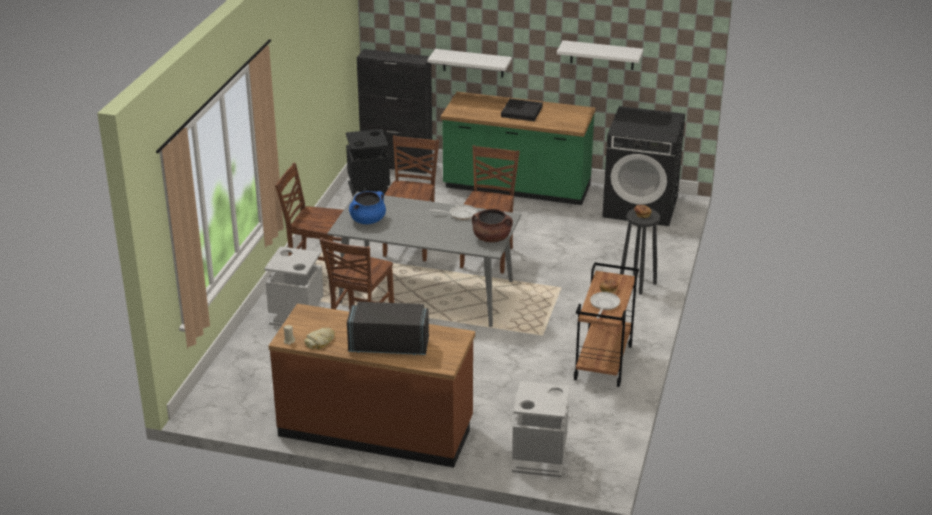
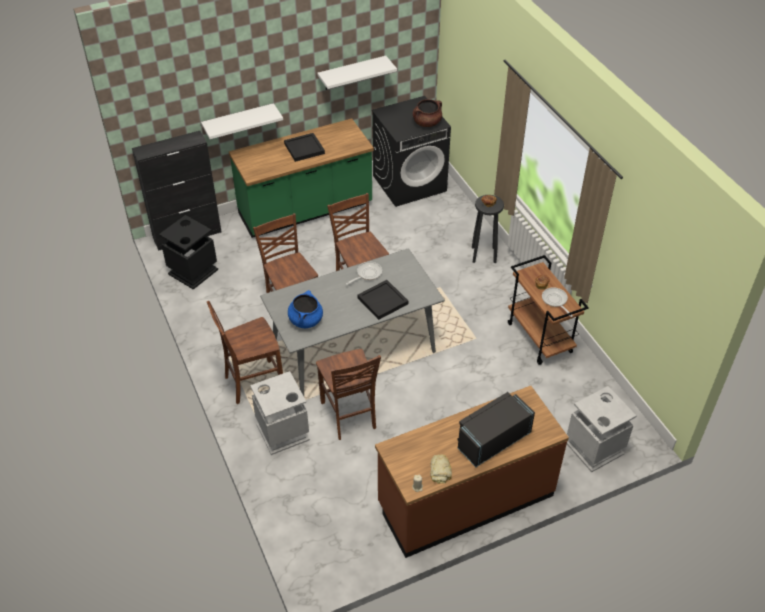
camera: 40 degrees left, 15 degrees up
(446, 235) = (382, 300): none -> black tray
(492, 238) = (417, 284): brown cooking pot -> brown cooking pot (427, 123)

